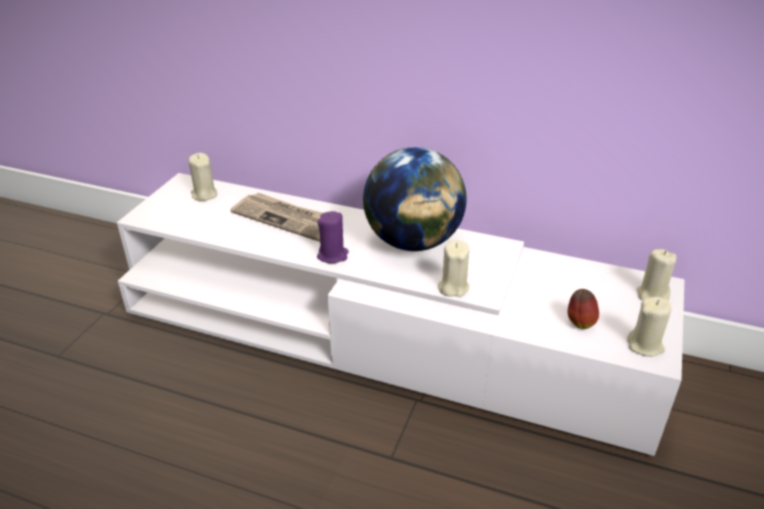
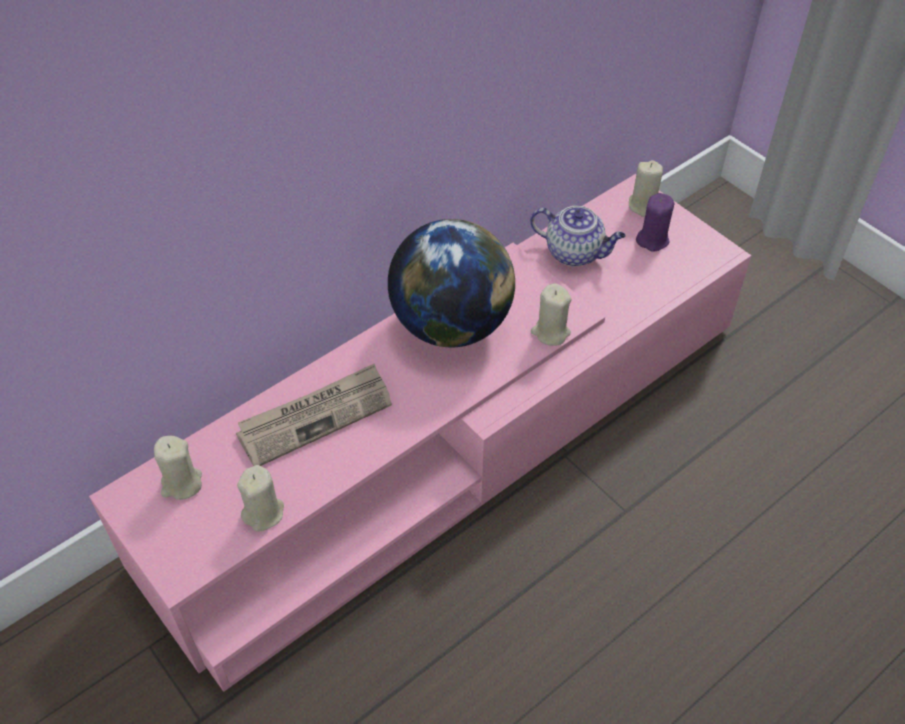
camera: 60 degrees left, 15 degrees up
(333, 255) = (425, 404): purple candle -> purple candle (652, 240)
(382, 334) = (452, 439): white tv stand -> pink tv stand
(553, 276) = (575, 253): none -> teapot
(579, 323) = (650, 274): apple -> none
(645, 345) = (702, 250): beige candle -> beige candle (263, 513)

